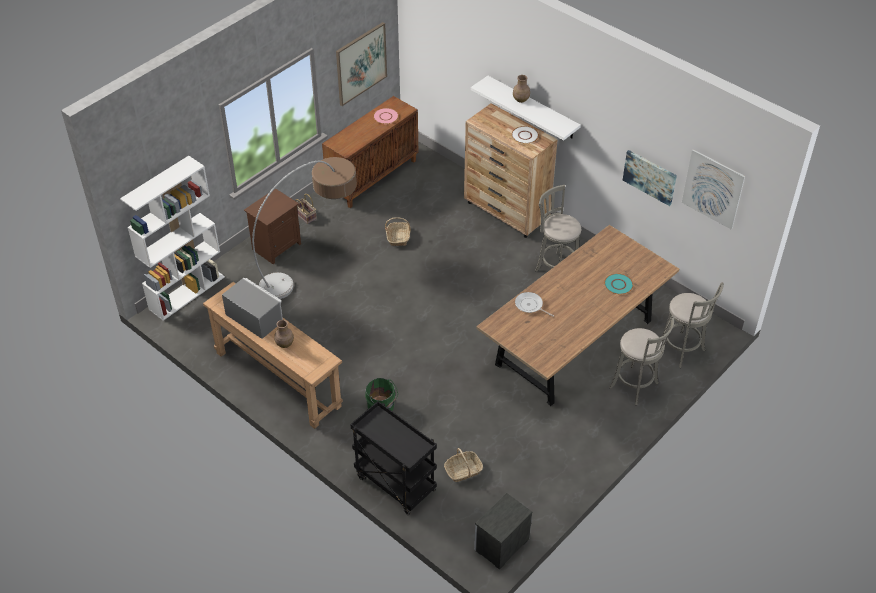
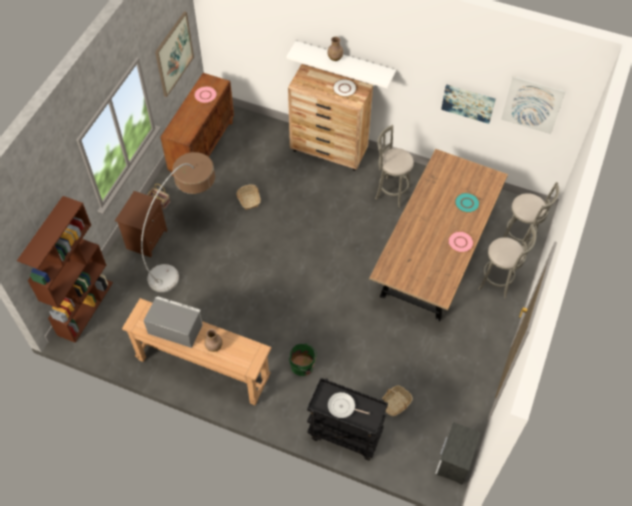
camera: 20 degrees left, 10 degrees up
(187, 292) = (85, 308): white bookcase -> brown bookcase
(530, 305) = (405, 244): frying pan -> frying pan (343, 407)
(592, 320) = (460, 242): none -> pink plate

